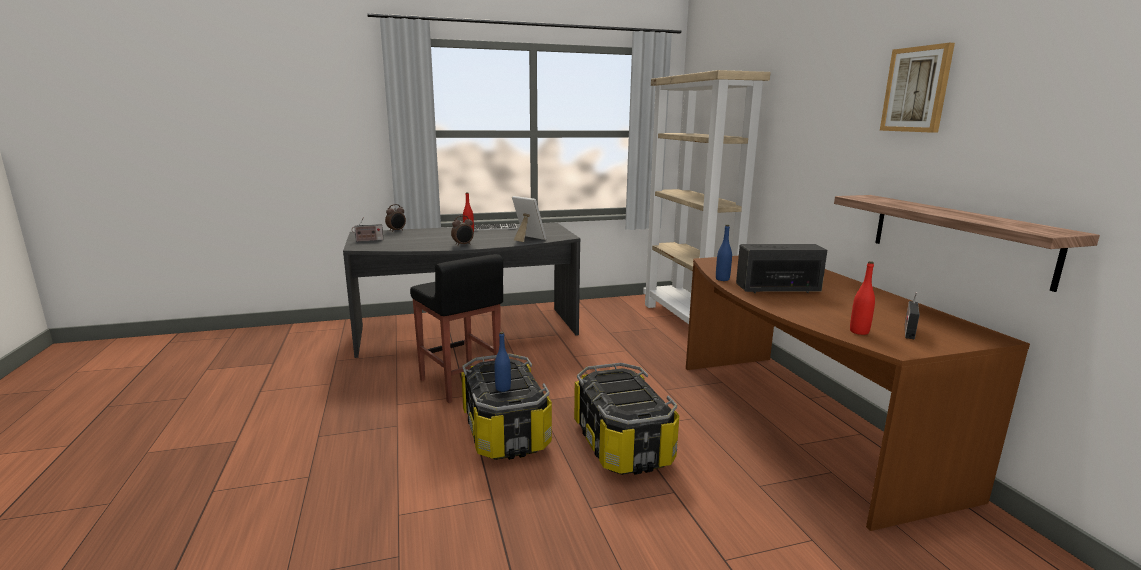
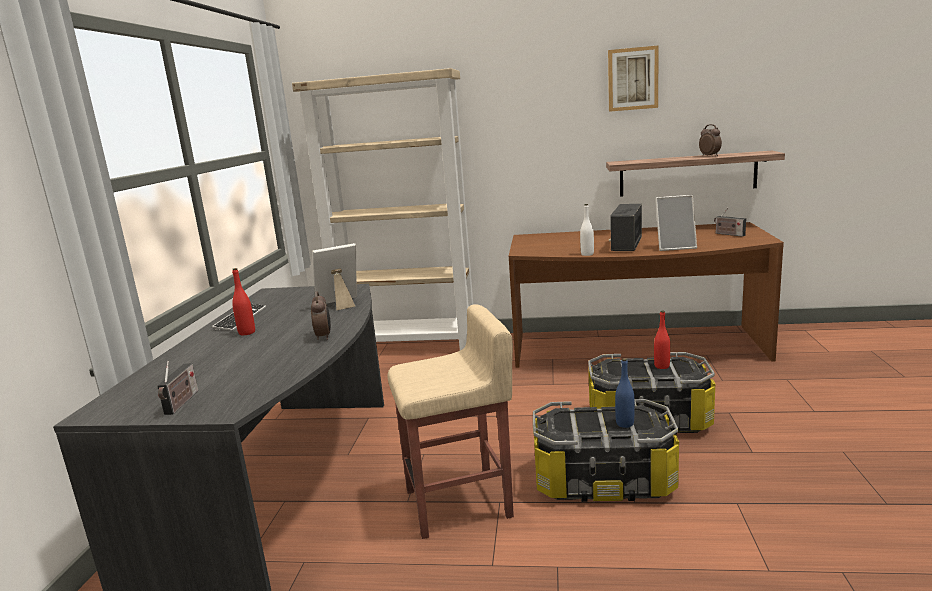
camera: 65 degrees left, 0 degrees up
(396, 231) = (134, 382): alarm clock -> alarm clock (710, 156)
(460, 383) = (460, 503): black stool -> beige stool
(722, 279) = (587, 254): blue bottle -> white bottle
(795, 308) = (675, 247): none -> picture frame
(859, 331) = (730, 242): red bottle -> red bottle (661, 366)

